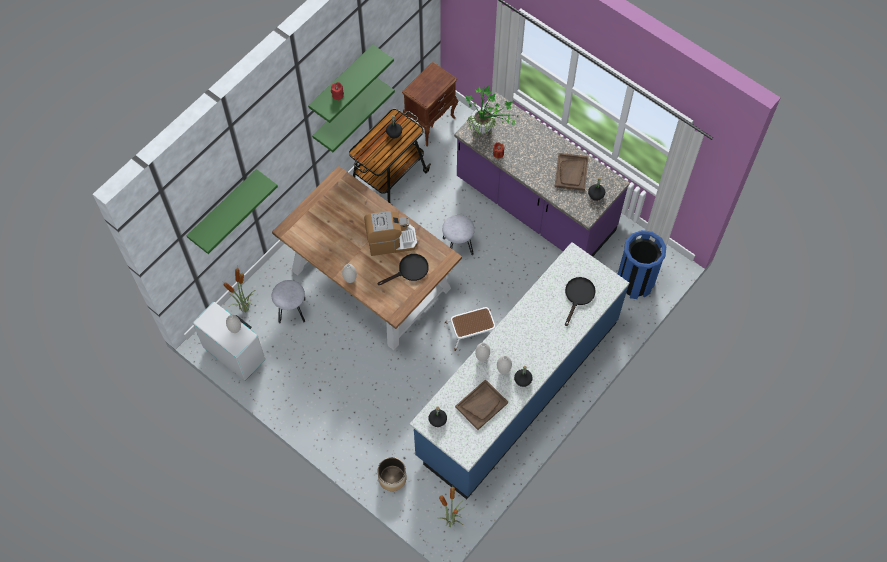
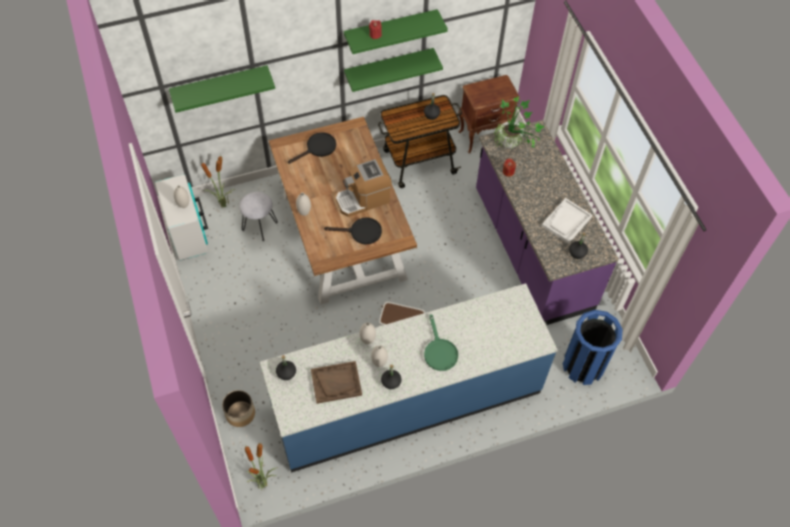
camera: 30 degrees right, 5 degrees down
(391, 241) = (363, 199): coffee machine -> coffee machine turned 135 degrees clockwise
(458, 246) = (438, 248): grey stool -> none
(542, 334) = (439, 351): none -> green frying pan
(571, 172) = (566, 221): brown tray -> white tray
(578, 296) = (498, 335): black frying pan -> black frying pan (317, 148)

